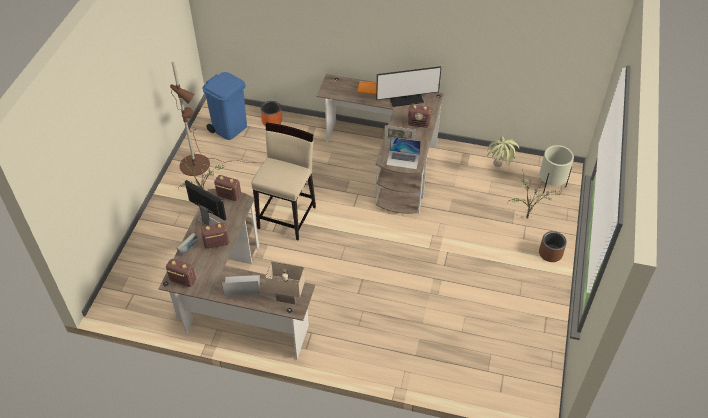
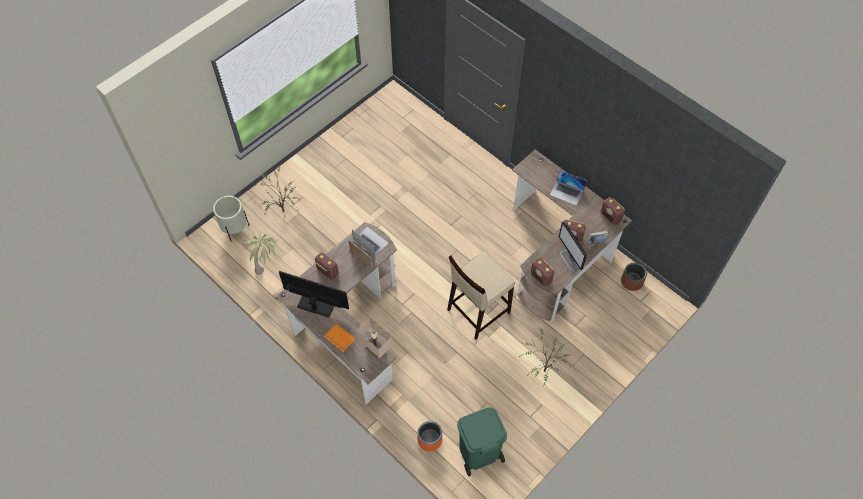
camera: 150 degrees left, 10 degrees up
(202, 164) = (529, 416): brown floor lamp -> none
(230, 128) = (478, 453): blue trash can -> green trash can
(288, 297) = (537, 169): beige table lamp -> beige table lamp (375, 350)
(550, 253) = (294, 176): brown planter -> brown planter (632, 281)

